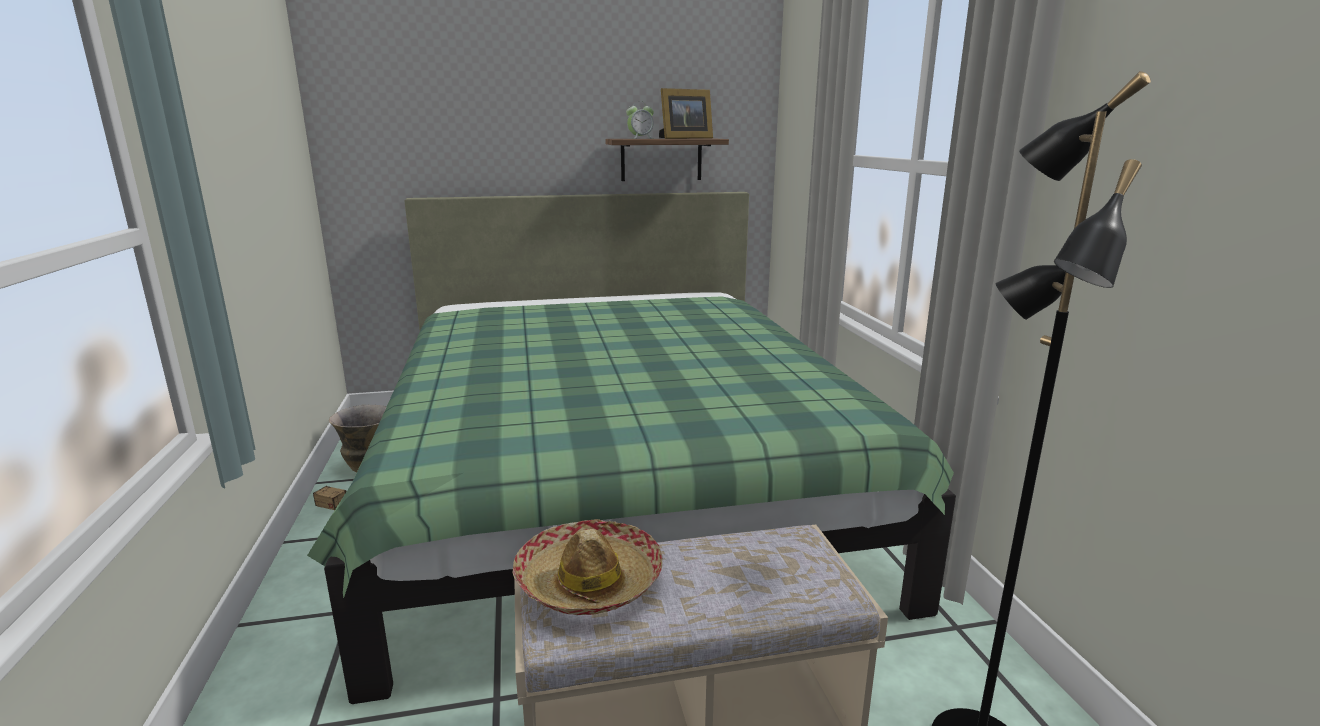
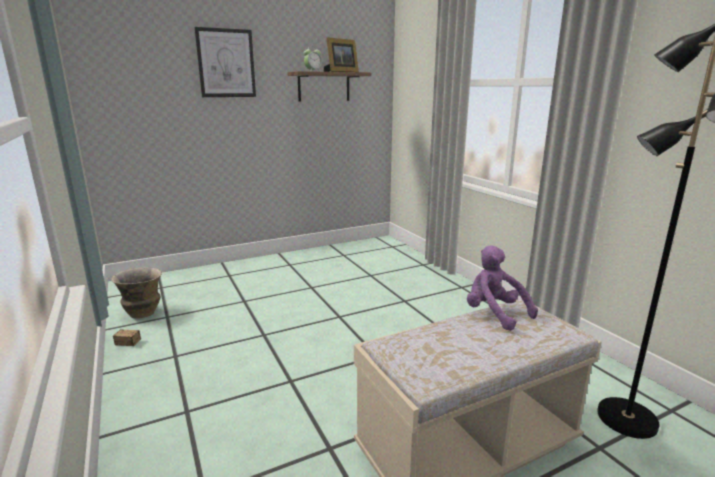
camera: 15 degrees left, 0 degrees up
(516, 128) = (226, 63): none -> picture
(588, 581) = (421, 348): hat -> none
(615, 489) = (332, 306): green bed -> none
(742, 544) = (494, 314): none -> purple plush toy

